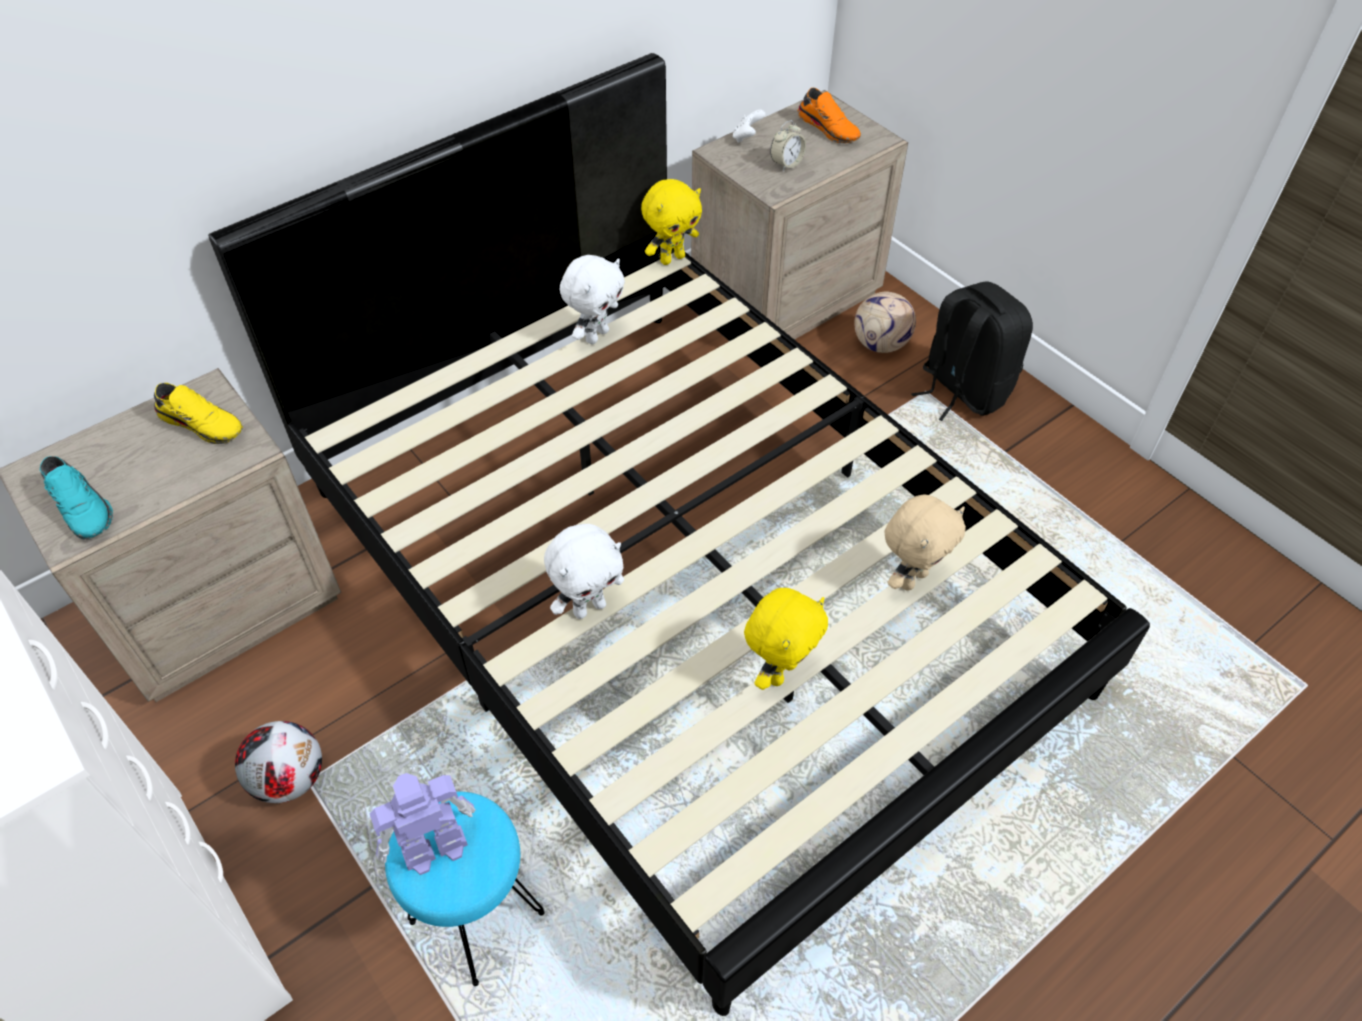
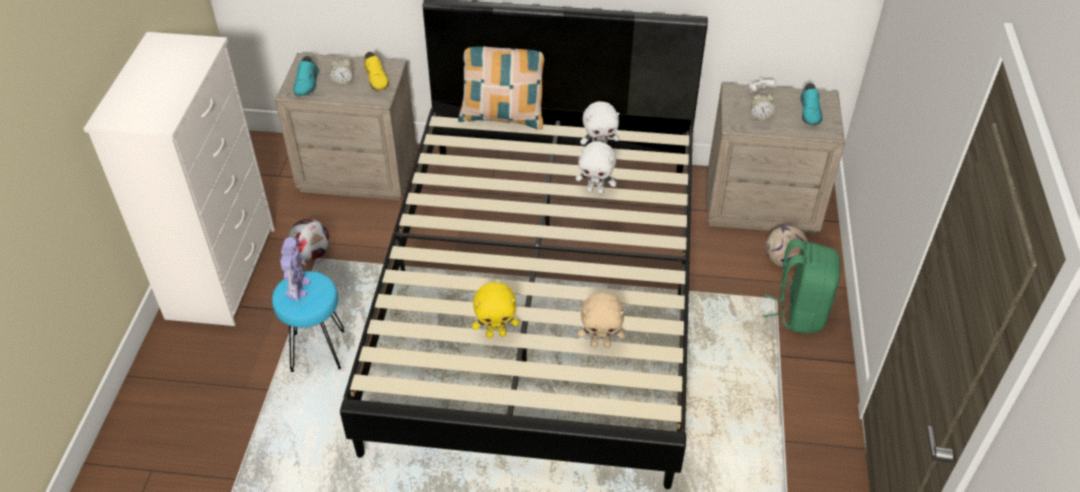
camera: 45 degrees right, 5 degrees down
(146, 464) = (343, 81): none -> alarm clock
(414, 373) = (503, 117): none -> pillow
(433, 848) = (298, 287): toy robot -> toy robot turned 75 degrees clockwise
(589, 607) = (455, 255): white plush toy -> white plush toy (595, 191)
(672, 258) = (681, 137): yellow plush toy -> none
(829, 128) = (810, 112): orange shoe -> turquoise shoe
(962, 389) = (799, 312): black backpack -> green backpack

